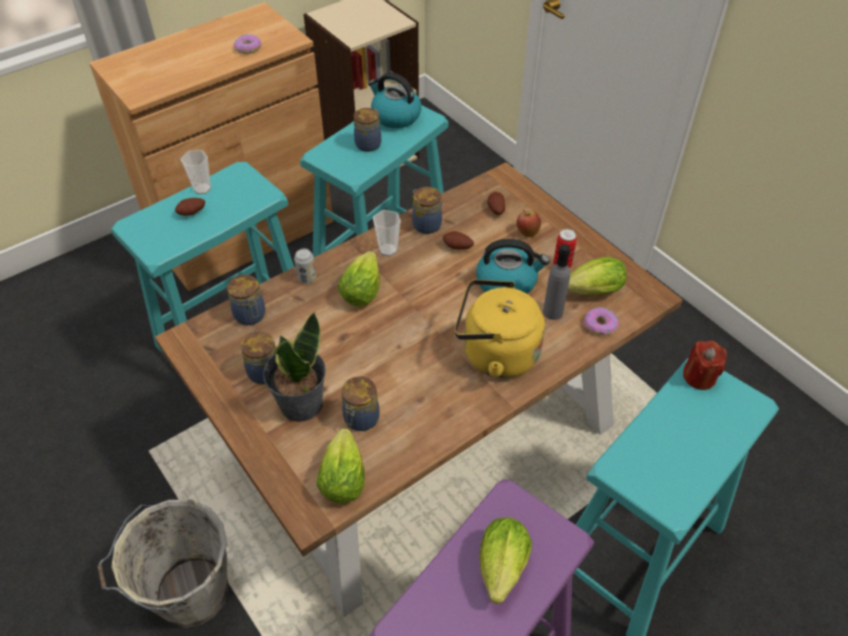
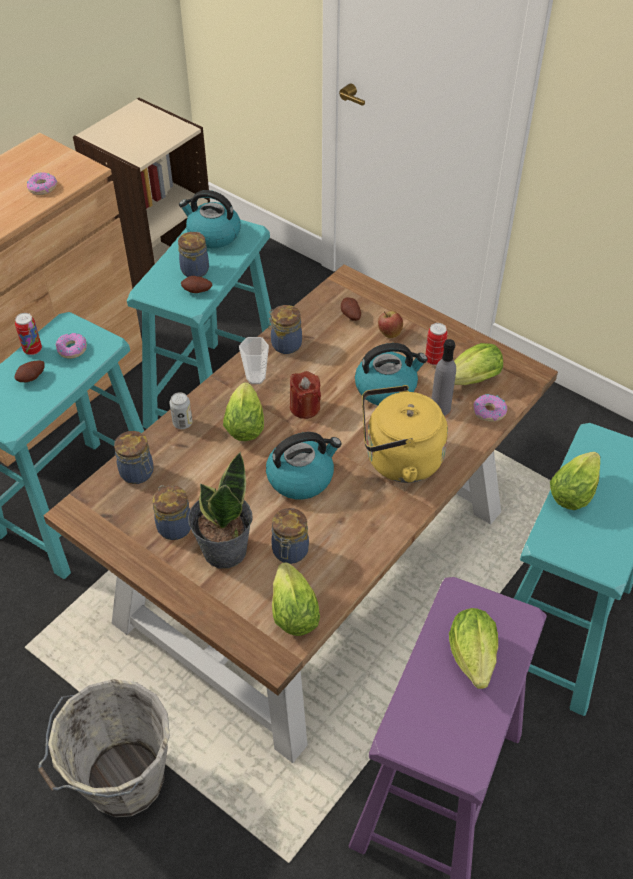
camera: 15 degrees left, 0 degrees up
(202, 189) = (32, 350): cup -> can
(235, 194) = (72, 349): none -> donut
(396, 350) = (301, 477): none -> kettle
(457, 248) = (325, 362): potato -> potato (197, 292)
(663, 421) = (575, 490): none -> lettuce
(699, 376) = (595, 442): red candle -> red candle (305, 407)

